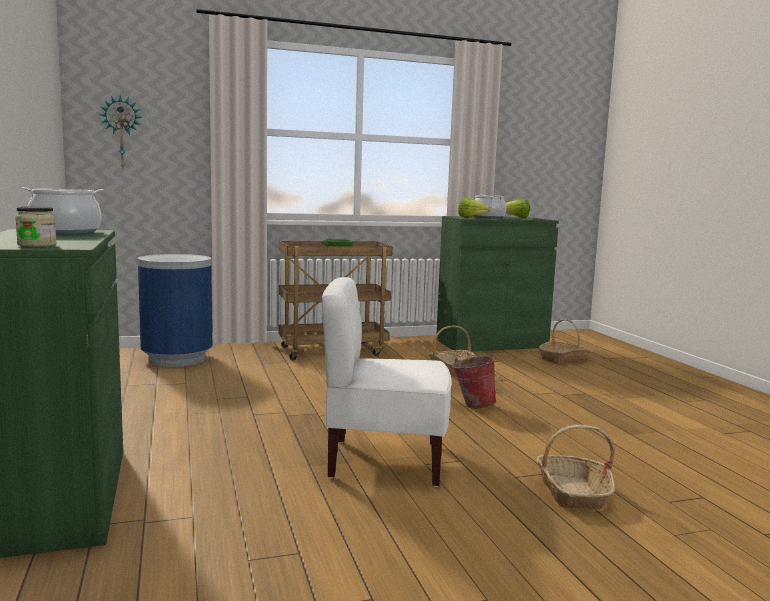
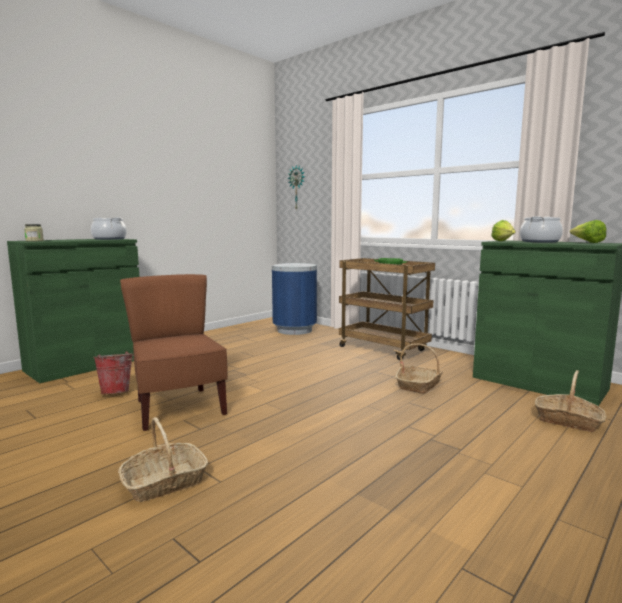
camera: 60 degrees right, 0 degrees up
(384, 461) = (178, 408): white chair -> brown chair
(472, 405) = (333, 410): bucket -> bucket (117, 392)

